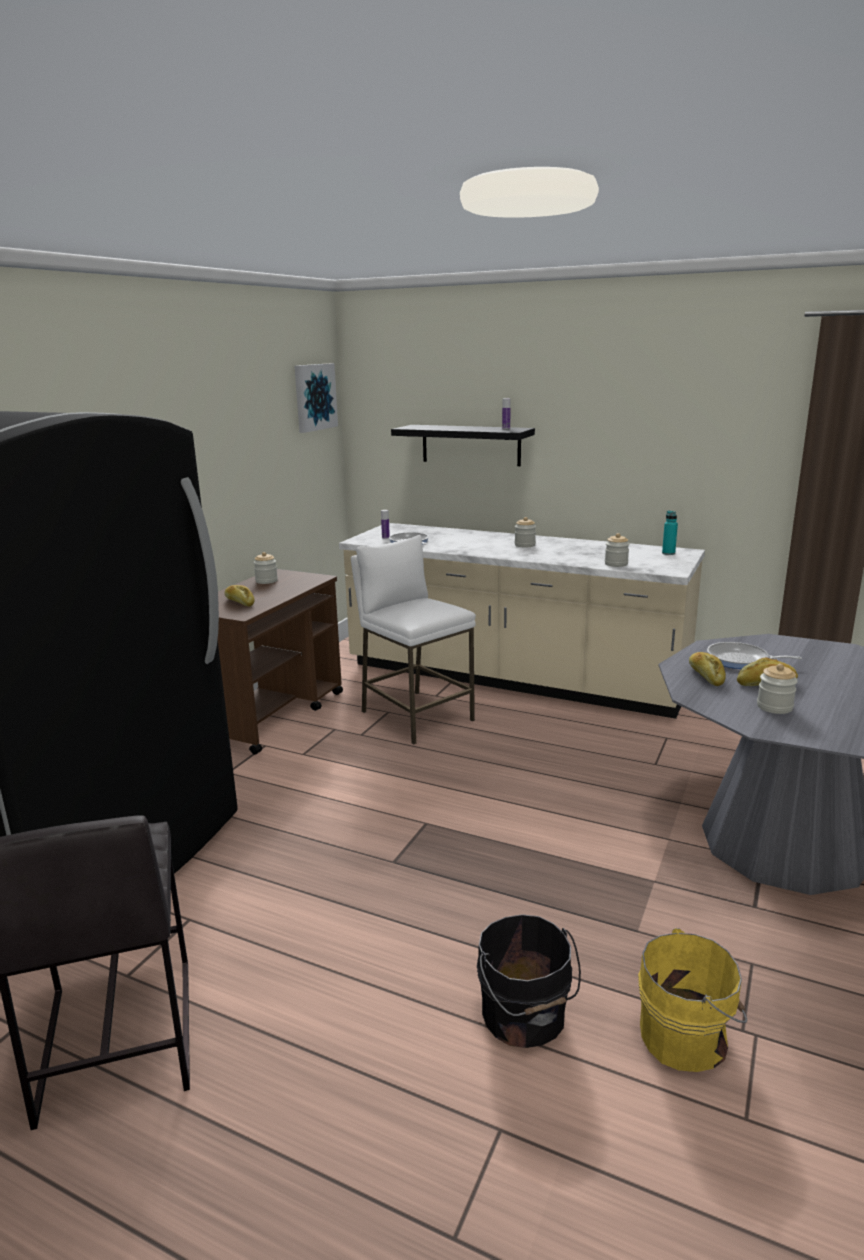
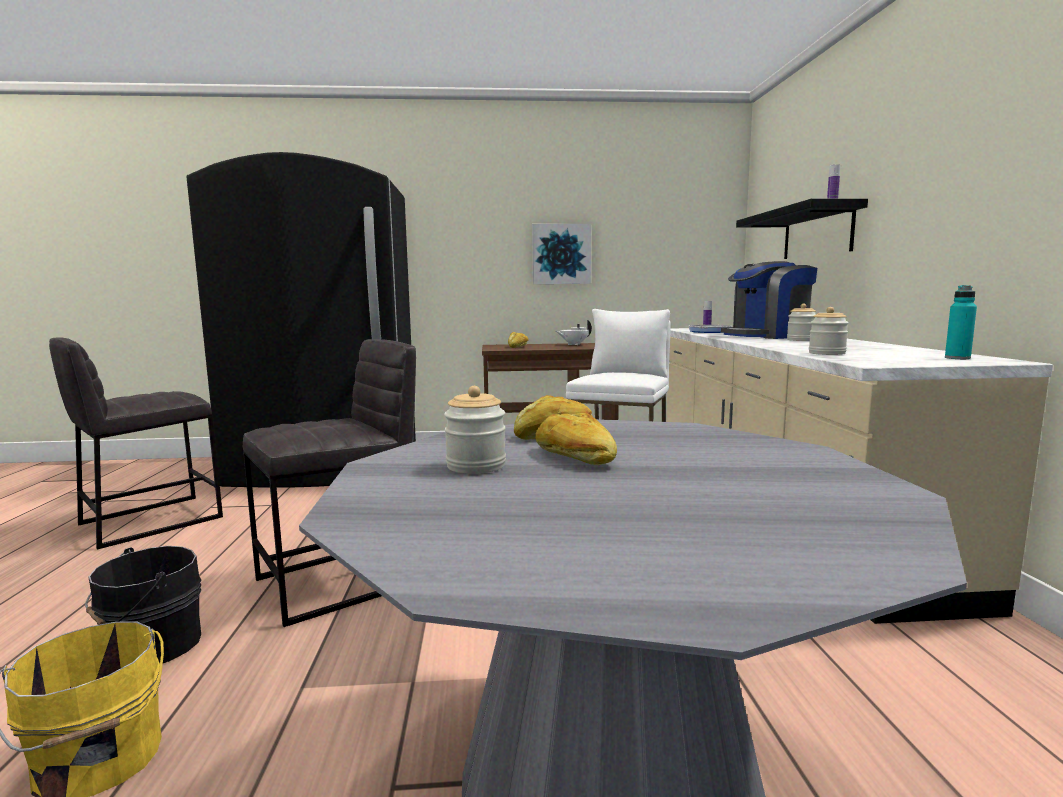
camera: 60 degrees right, 10 degrees down
(266, 581) = (573, 344): jar -> white teapot
(314, 397) = (699, 201): picture -> picture (561, 254)
(471, 891) = (342, 581): none -> grey stool
(479, 542) = (767, 336): none -> coffee machine
(741, 660) = (653, 442): frying pan -> none

